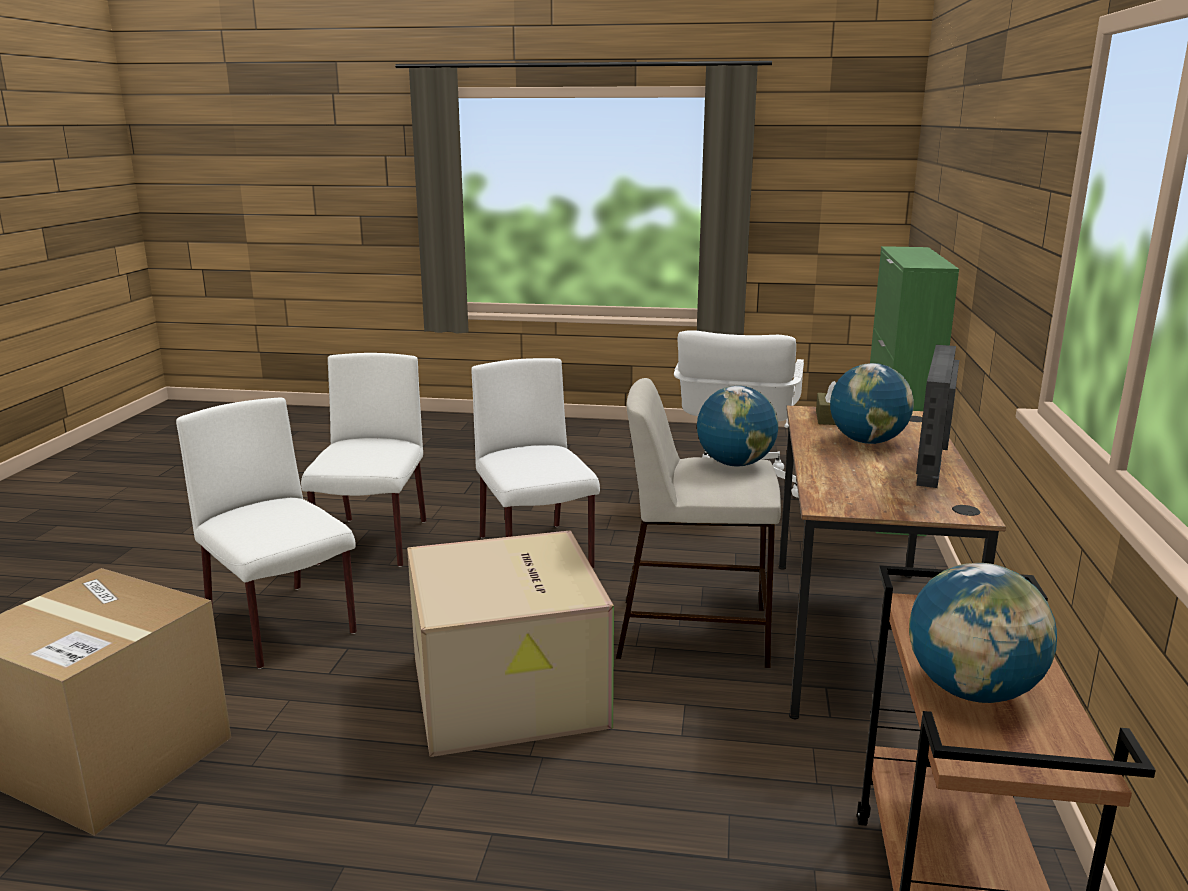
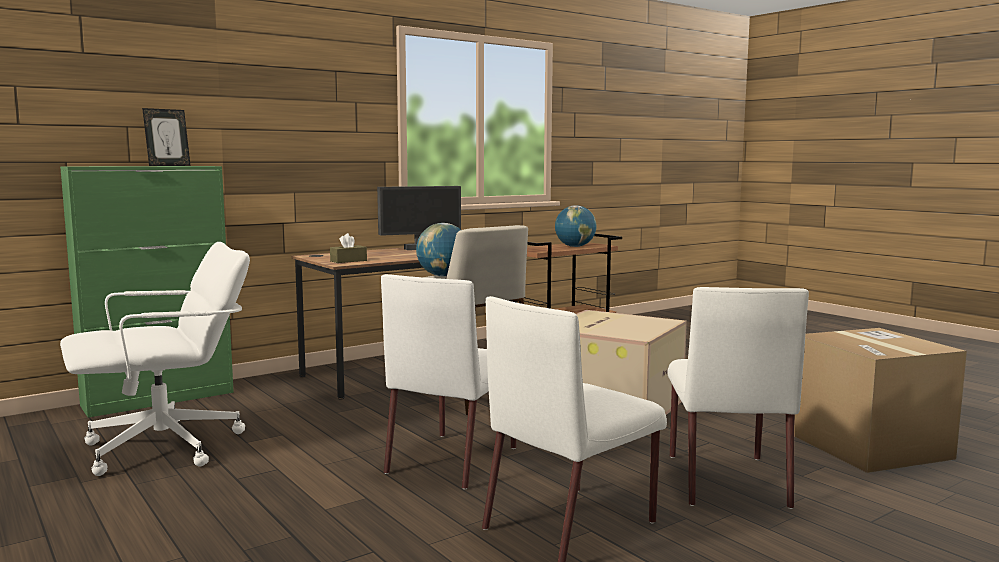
camera: 135 degrees left, 10 degrees down
(867, 441) = (383, 255): globe -> none
(918, 259) = (168, 165): none -> picture frame

